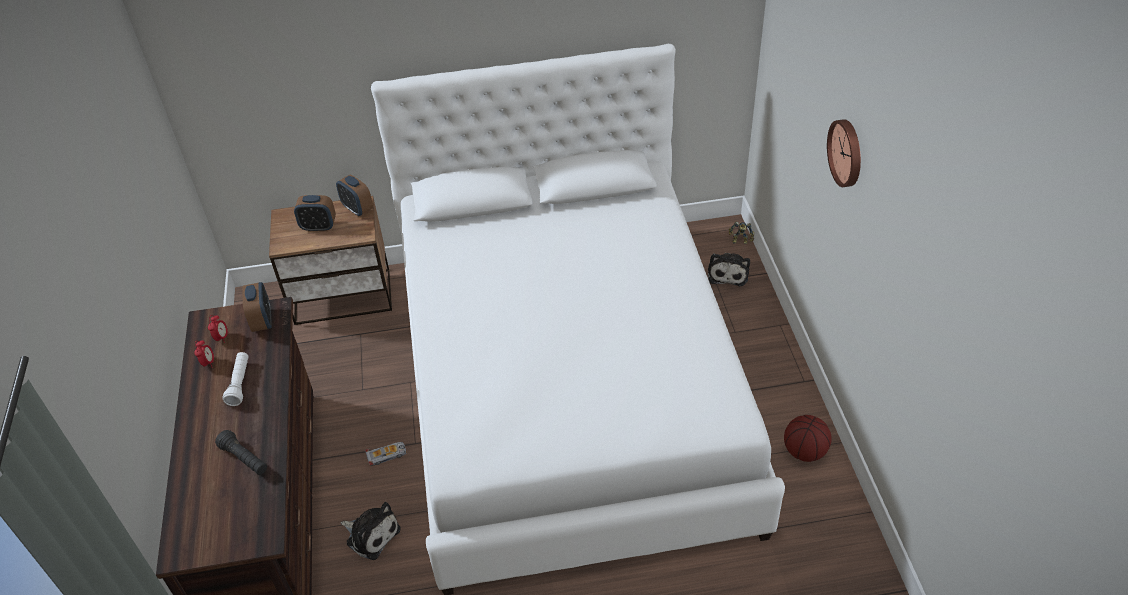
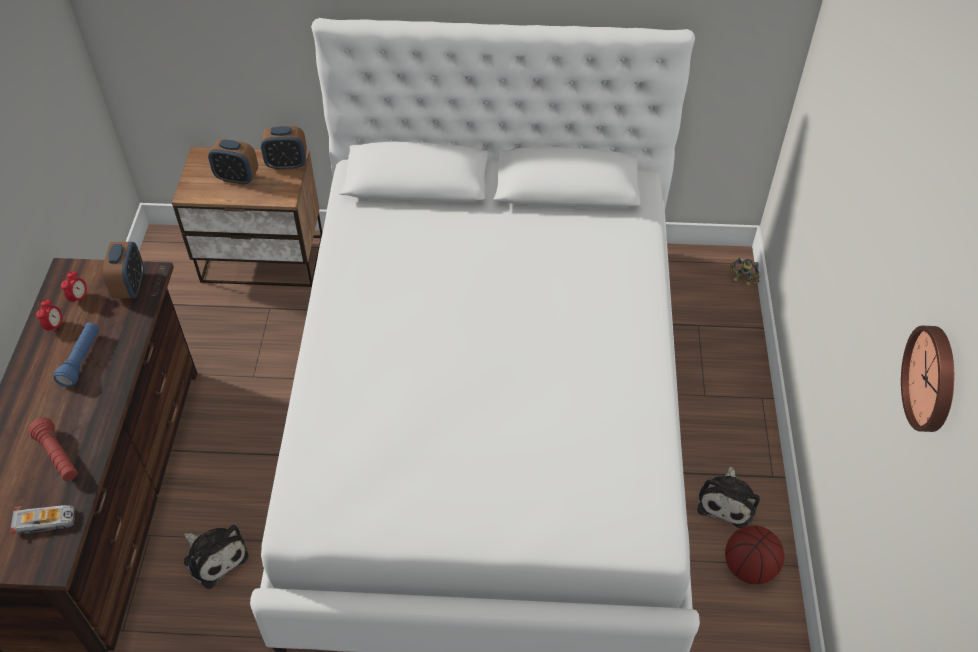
camera: 10 degrees right, 5 degrees up
(239, 383) = (81, 360): white flashlight -> blue flashlight
(245, 459) = (58, 456): black flashlight -> red flashlight
(357, 209) = (287, 164): alarm clock -> alarm clock turned 60 degrees counterclockwise
(387, 455) = (258, 463): toy car -> toy car (45, 521)
(728, 273) = (716, 318): plush toy -> plush toy (727, 501)
(847, 152) = (872, 222): wall clock -> wall clock (933, 378)

